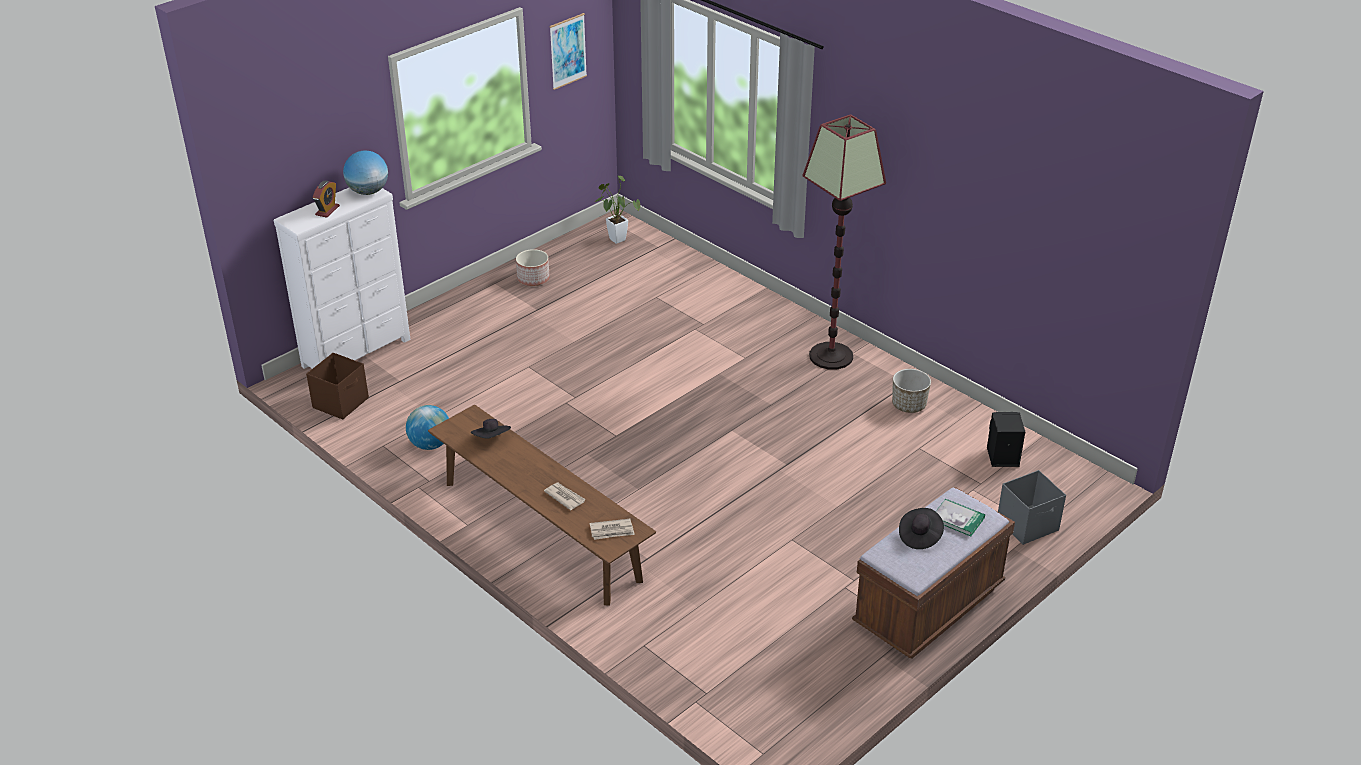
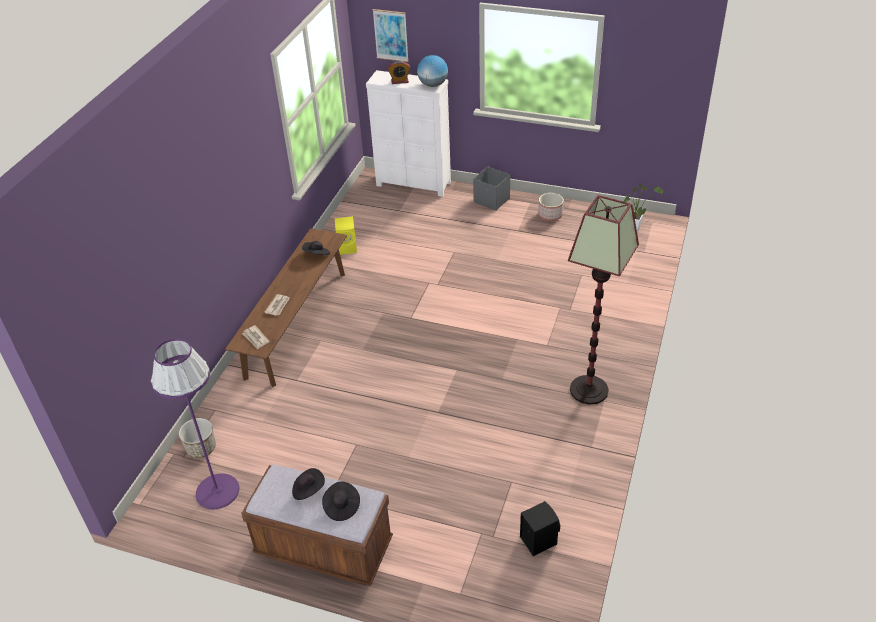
camera: 65 degrees right, 5 degrees up
(341, 403) = (363, 200): brown storage box -> none
(430, 444) = (348, 247): globe -> yellow speaker
(568, 51) = (644, 70): picture -> picture (391, 35)
(787, 675) = (217, 491): none -> purple floor lamp
(909, 405) = (562, 457): planter -> planter (201, 448)
(958, 519) = (341, 506): book -> black hat
(1028, 525) = (459, 585): grey storage box -> grey storage box (492, 200)

